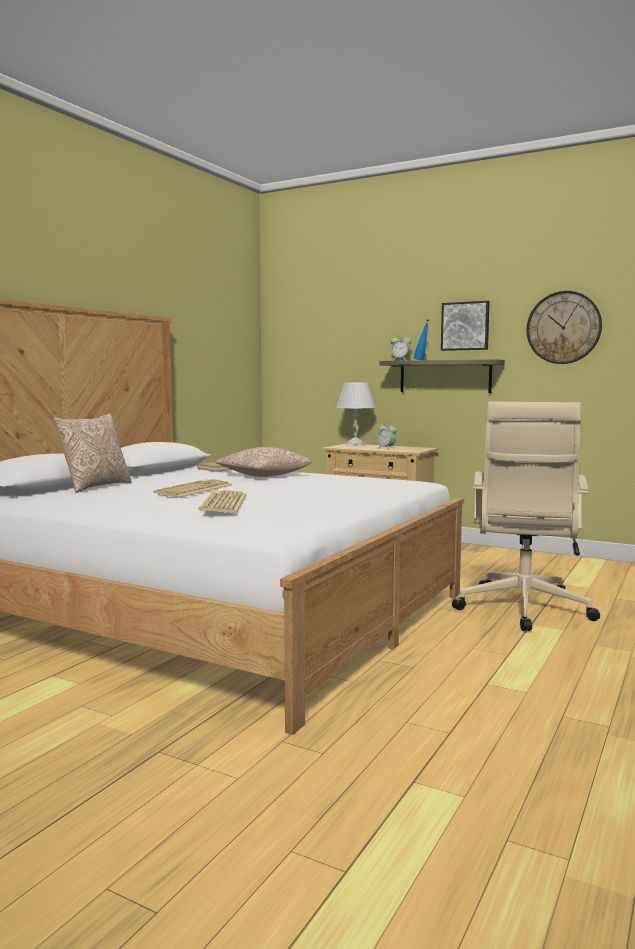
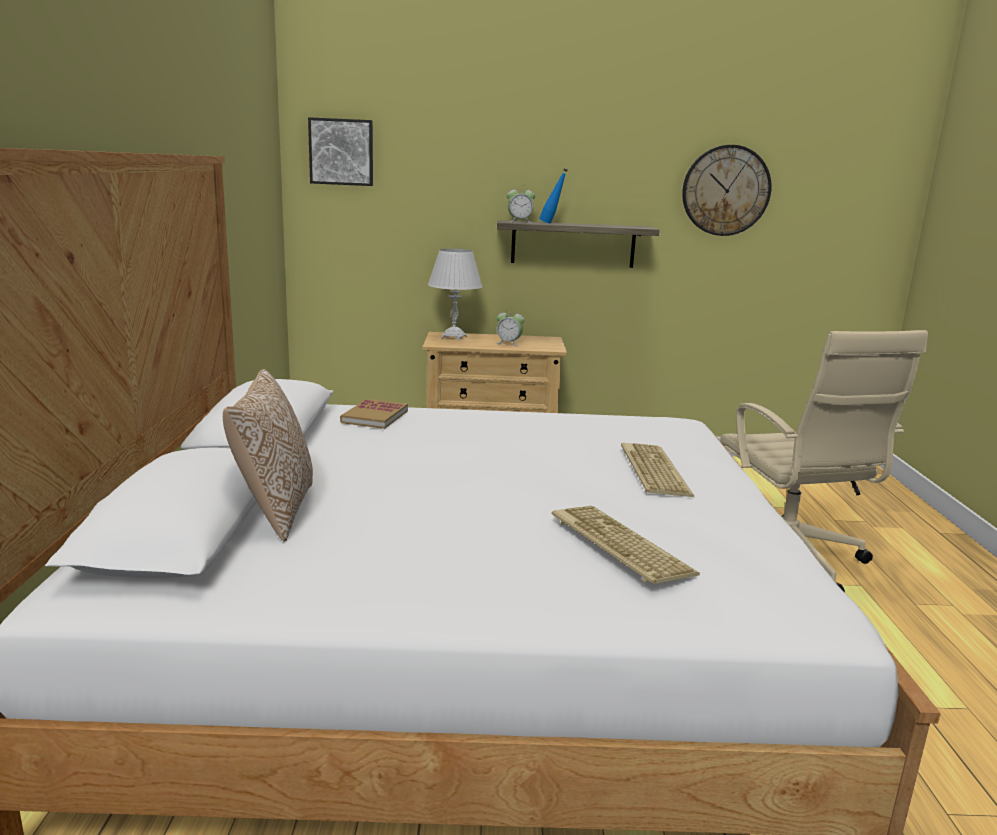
camera: 30 degrees left, 10 degrees up
(193, 489) = (469, 498): keyboard -> keyboard (652, 470)
(263, 476) = (471, 432): pillow -> none
(465, 326) = (603, 179): picture -> picture (341, 152)

